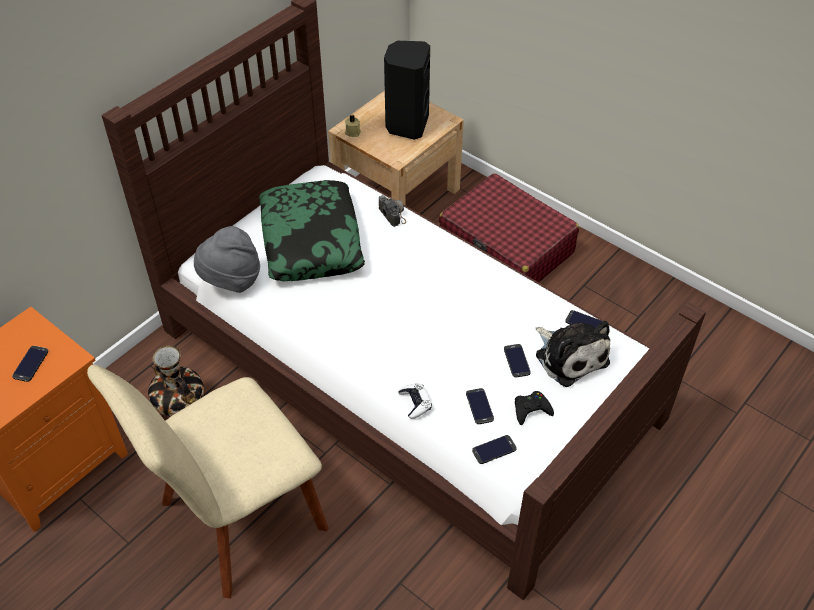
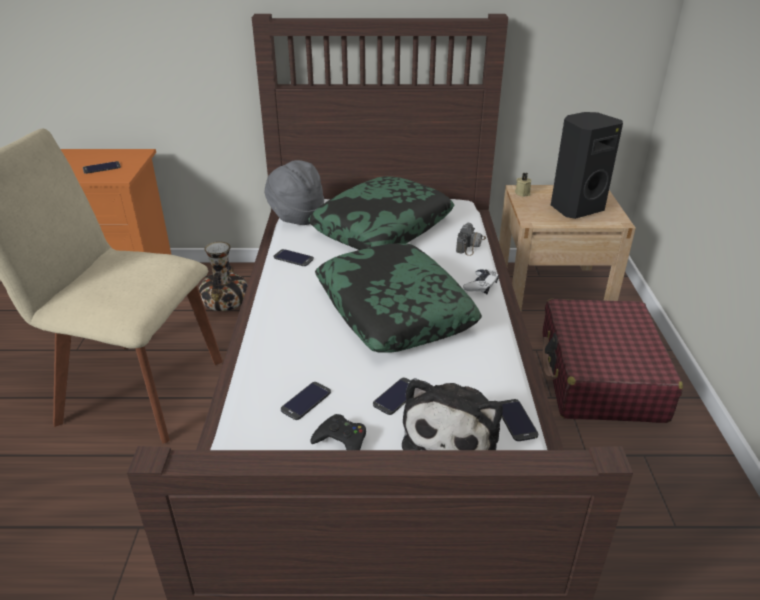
camera: 50 degrees right, 15 degrees down
(415, 402) = (267, 358): white game controller -> white game controller (481, 285)
(427, 306) = (393, 310): none -> pillow
(494, 450) = (257, 440): phone -> phone (293, 258)

